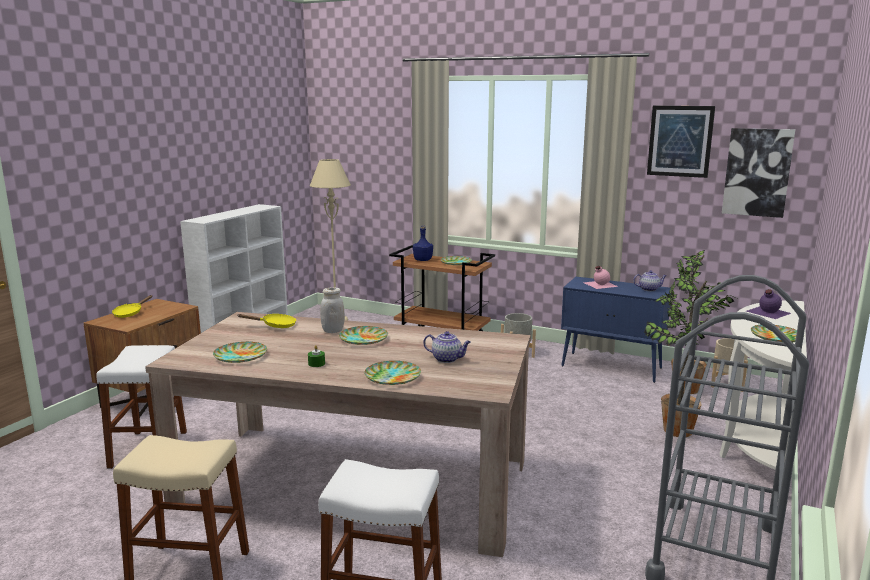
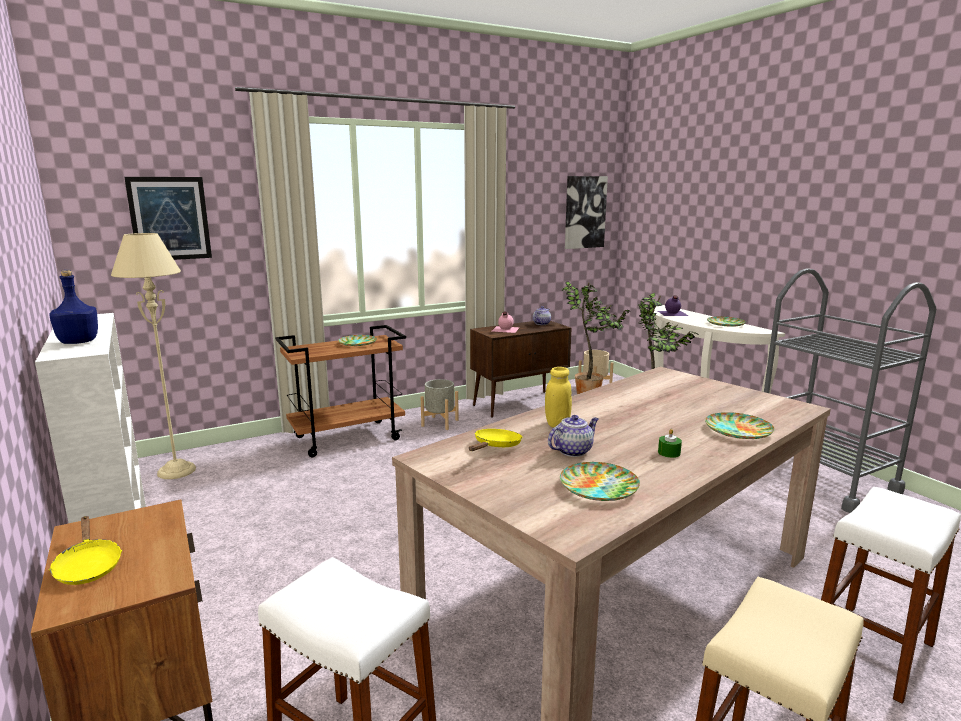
camera: 55 degrees left, 0 degrees up
(333, 331) = (557, 424): white jar -> yellow jar
(363, 339) = (604, 418): plate -> none
(422, 260) = (317, 349): blue bottle -> blue bottle (79, 342)
(447, 359) = (702, 402): teapot -> teapot (573, 451)
(612, 367) = (520, 404): blue cabinet -> brown cabinet
(680, 141) = (533, 189): picture -> picture (169, 218)

